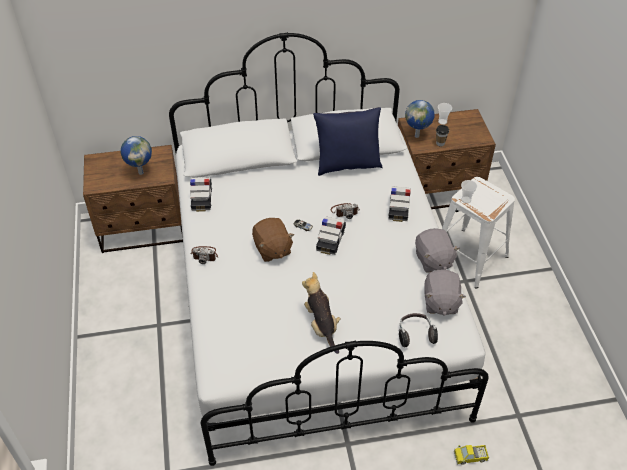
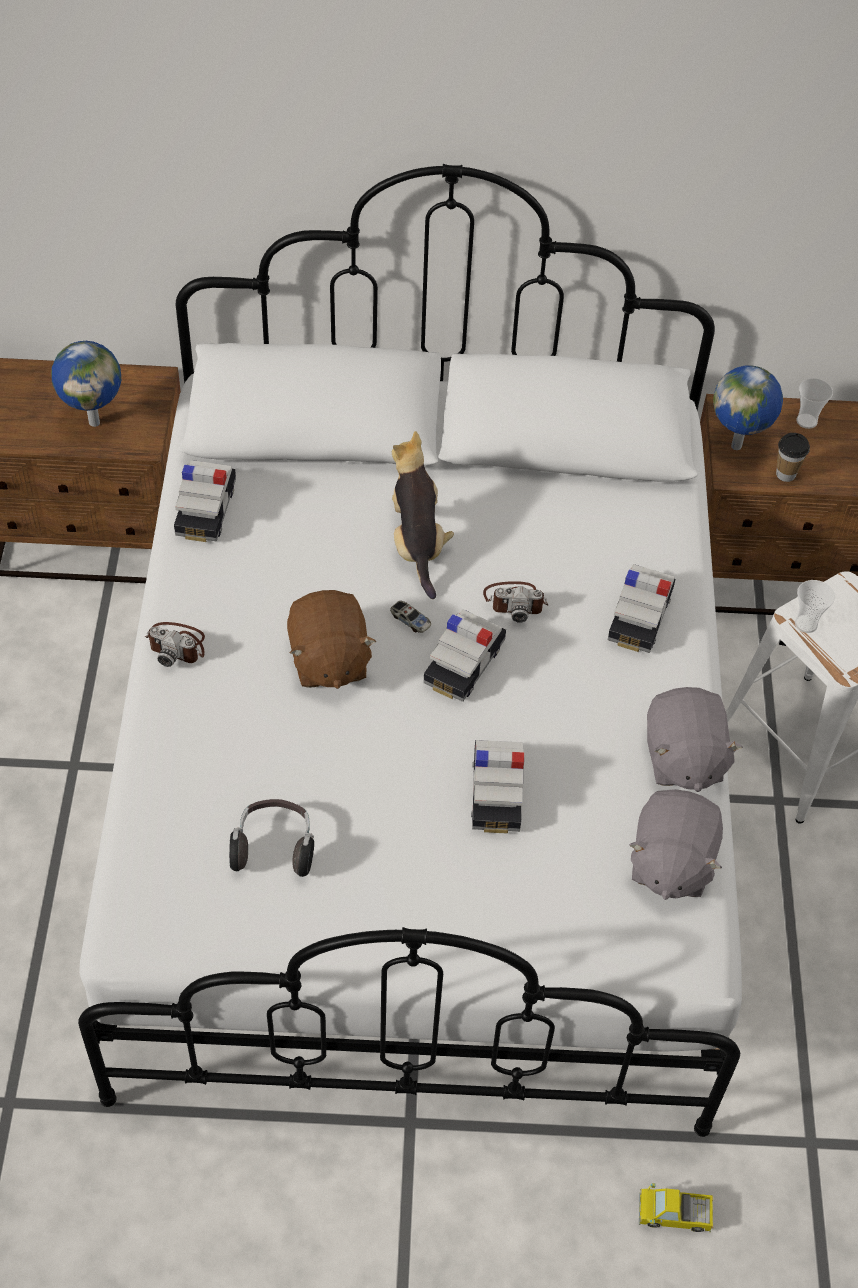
camera: 10 degrees right, 5 degrees up
(321, 325) = (387, 862): plush toy -> plush toy (417, 543)
(347, 165) = (552, 490): blue pillow -> none
(359, 289) = (496, 793): none -> toy car
(415, 334) = (591, 927): headphones -> headphones (274, 847)

